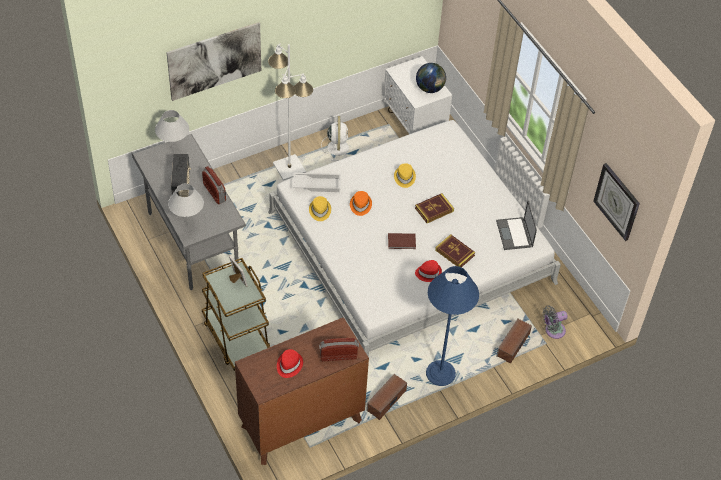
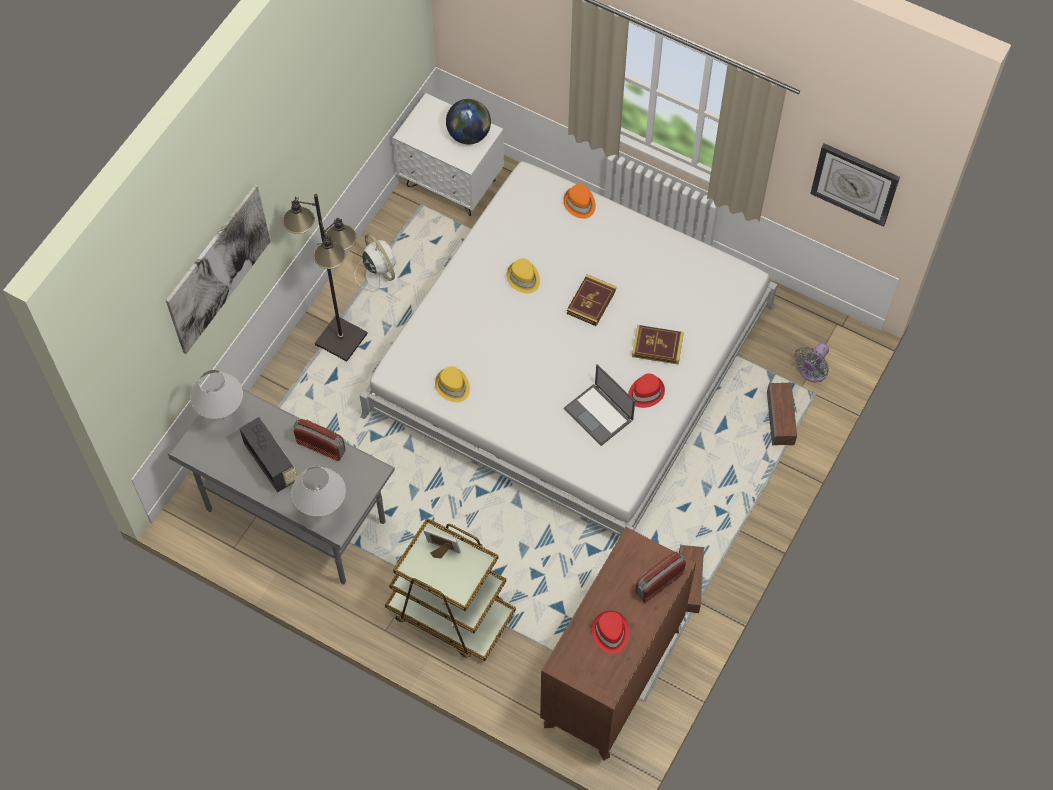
camera: 30 degrees left, 10 degrees up
(289, 168) = (341, 338): white floor lamp -> black floor lamp
(317, 184) = (422, 350): white tray -> none
(360, 205) = (497, 349): orange hat -> orange hat (579, 204)
(402, 242) = (585, 370): brown book -> none
(440, 373) = (725, 508): blue floor lamp -> none
(514, 234) = (710, 279): laptop -> laptop (599, 414)

